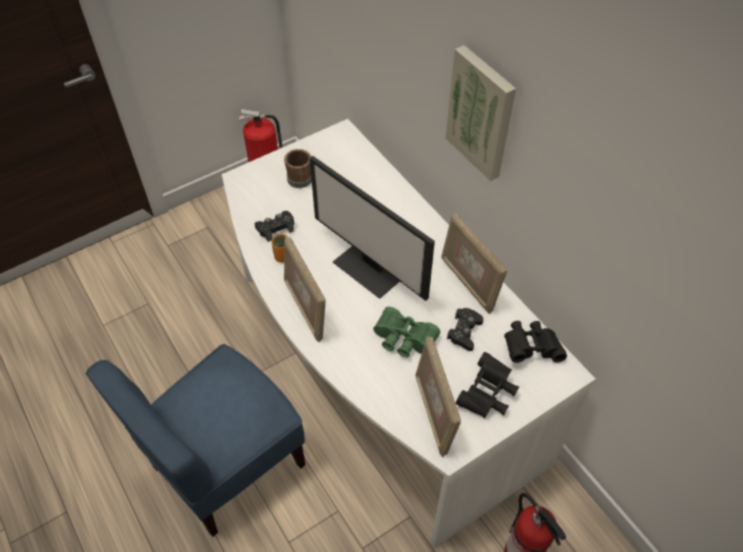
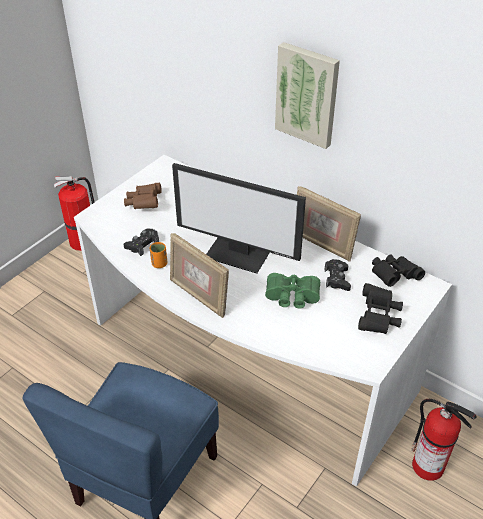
camera: 20 degrees left, 10 degrees down
(299, 177) = (144, 203): brown mug -> brown binoculars
(433, 413) = (344, 342): picture frame -> none

